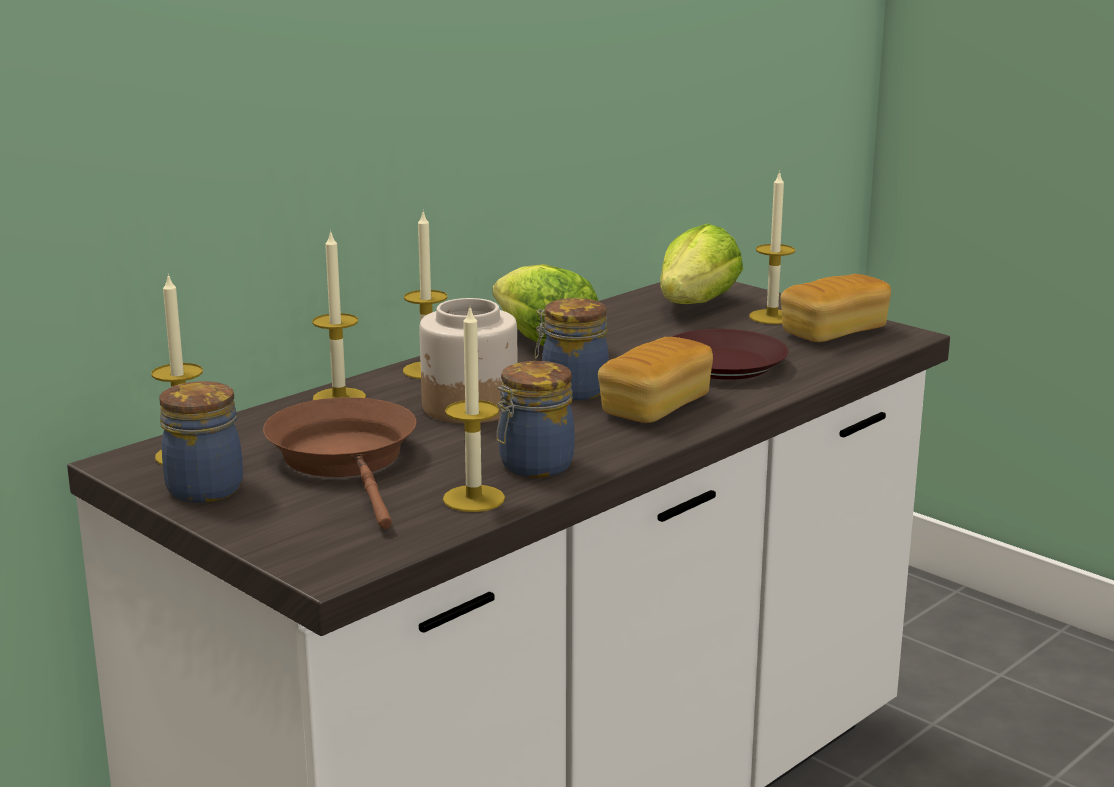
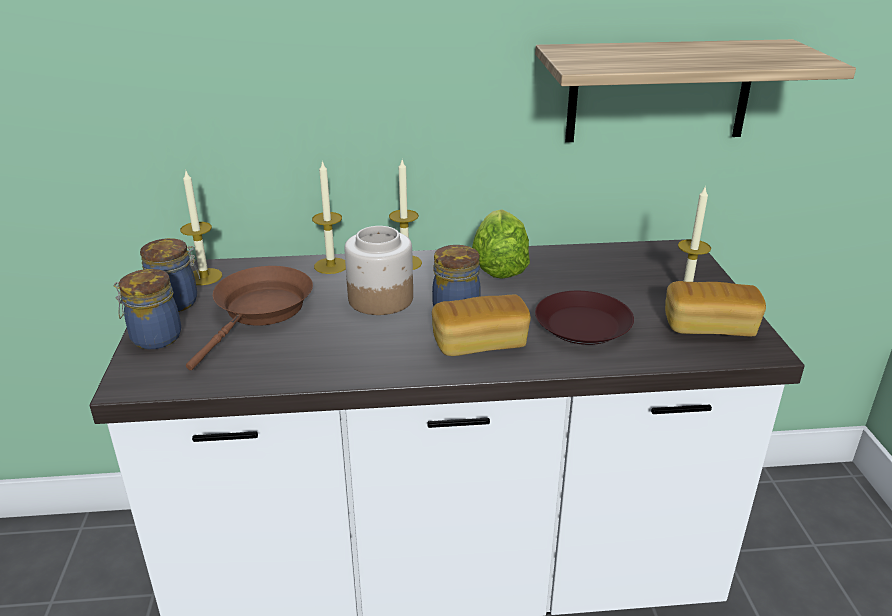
camera: 40 degrees right, 10 degrees up
(474, 499) = (268, 369): candle -> none
(533, 466) = (336, 359): jar -> jar (154, 338)
(638, 87) = (659, 91): none -> shelf
(696, 305) = (649, 268): lettuce -> none

